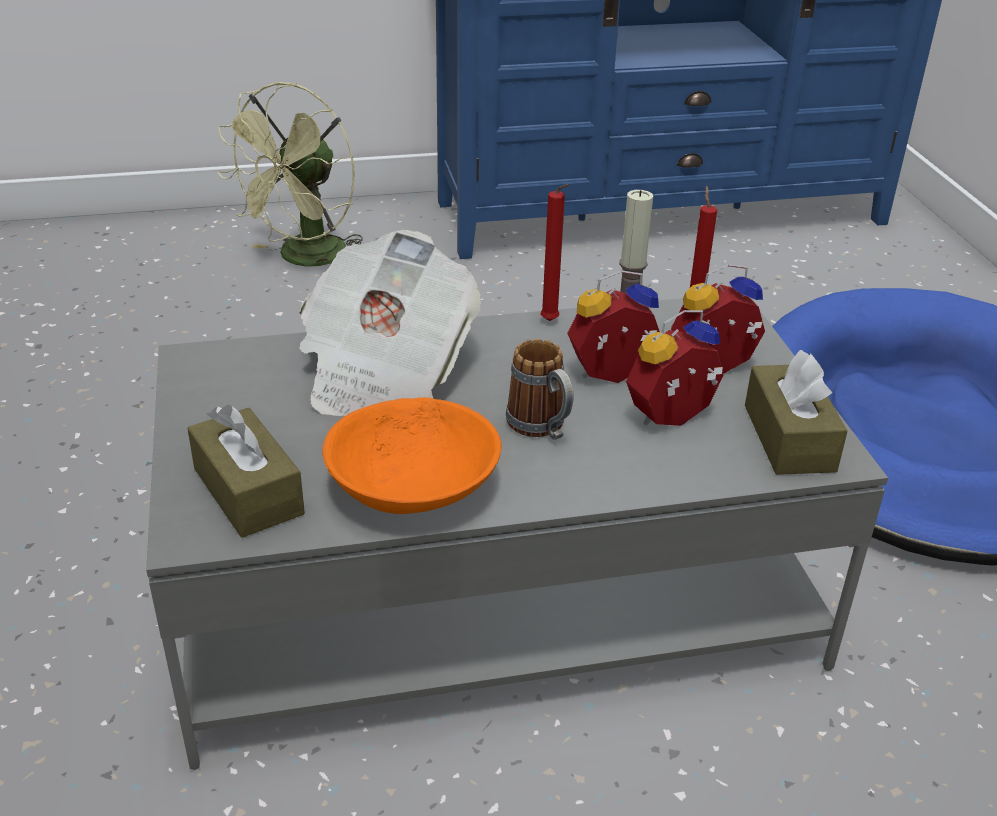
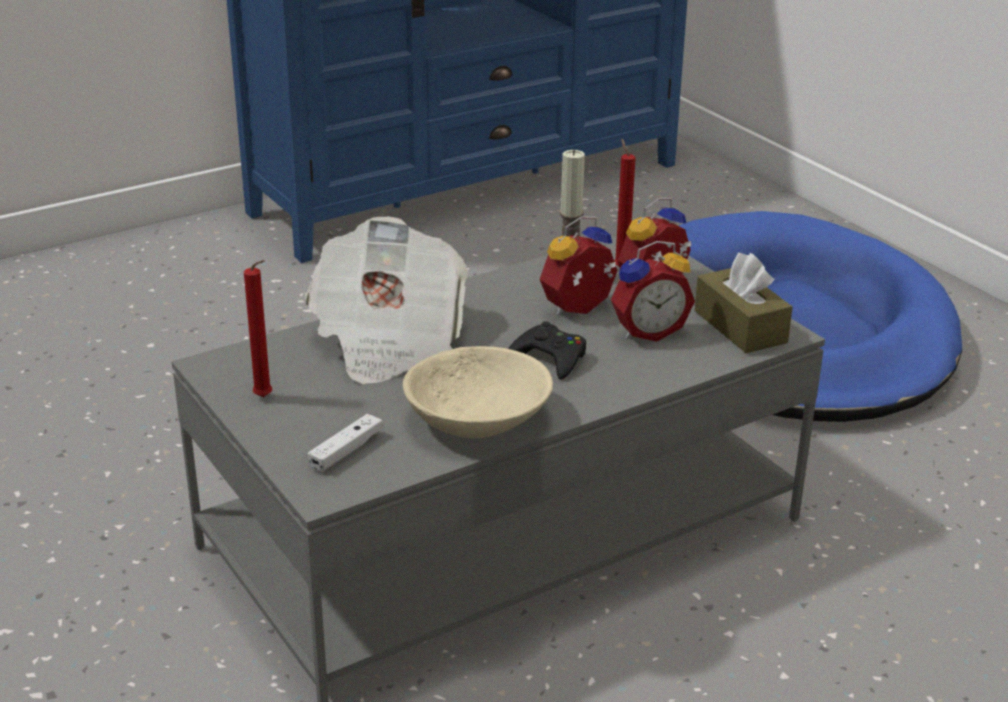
camera: 20 degrees left, 5 degrees down
(248, 491) = (346, 451): brown tissue box -> white game controller
(305, 259) = (144, 291): green fan -> none
(413, 486) = (478, 419): orange bowl -> beige bowl
(542, 428) = (550, 358): mug -> black game controller
(551, 322) = (502, 279): red candle -> red candle (265, 398)
(674, 420) = (647, 331): alarm clock -> alarm clock turned 150 degrees counterclockwise

